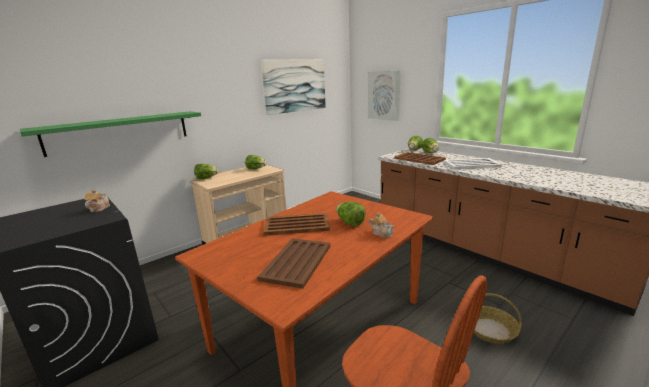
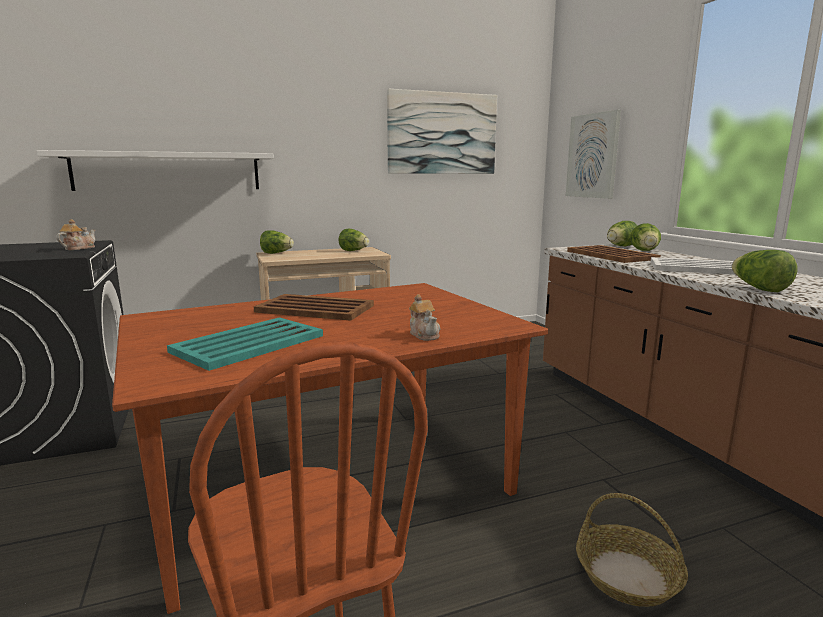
camera: 20 degrees right, 5 degrees down
(120, 132) = (168, 171): green shelf -> white shelf
(297, 262) = (250, 343): brown tray -> turquoise tray
(350, 223) = (394, 317): lettuce -> lettuce (759, 289)

